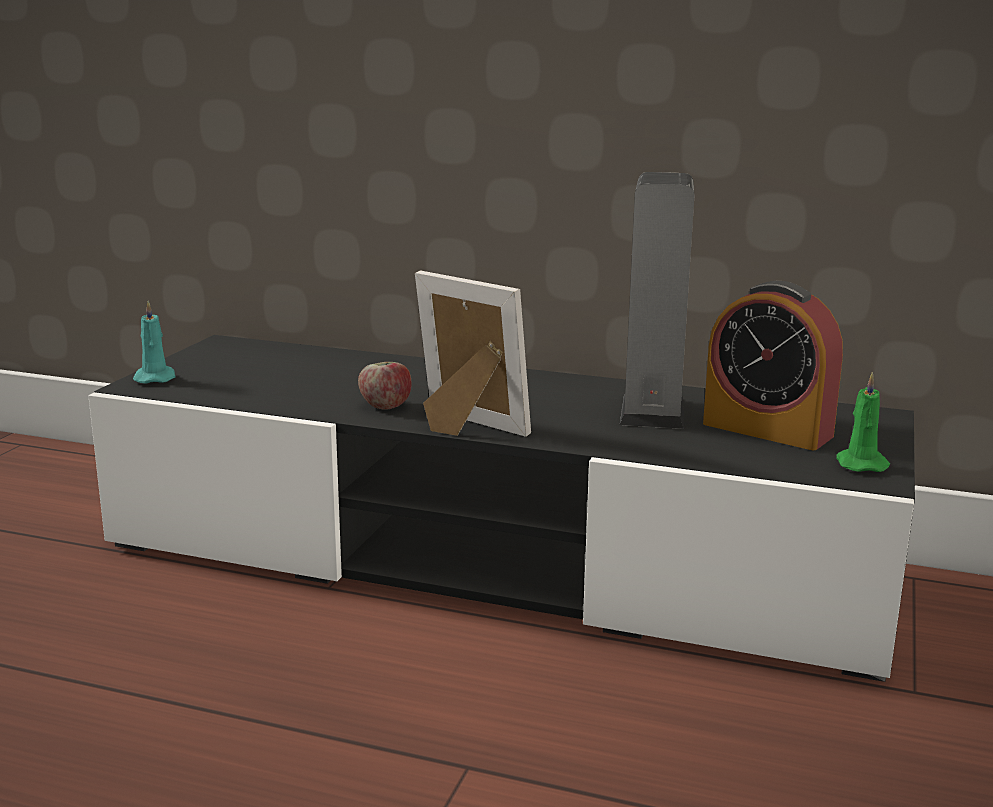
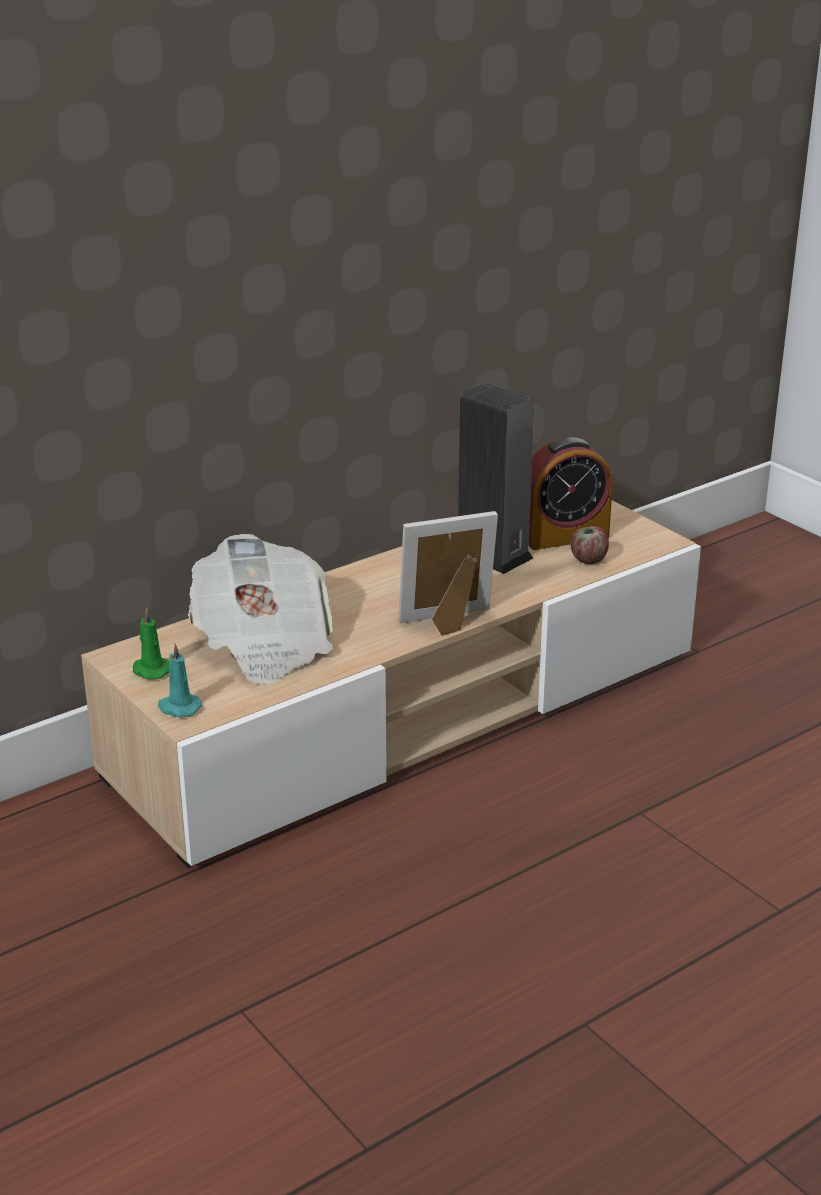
camera: 55 degrees left, 10 degrees up
(309, 376) = (263, 644): none -> newspaper
(386, 405) = (370, 635): apple -> apple (588, 560)
(495, 560) = (410, 713): black tv stand -> beige tv stand
(860, 463) = (640, 535): green candle -> green candle (150, 670)

